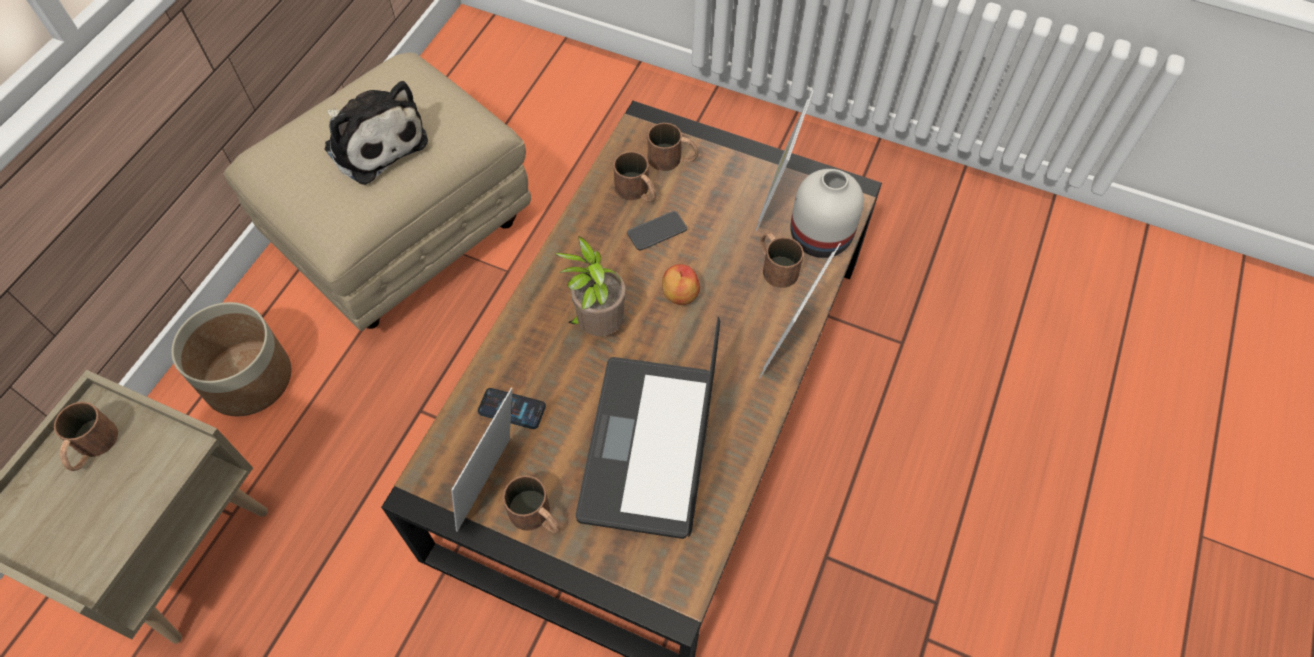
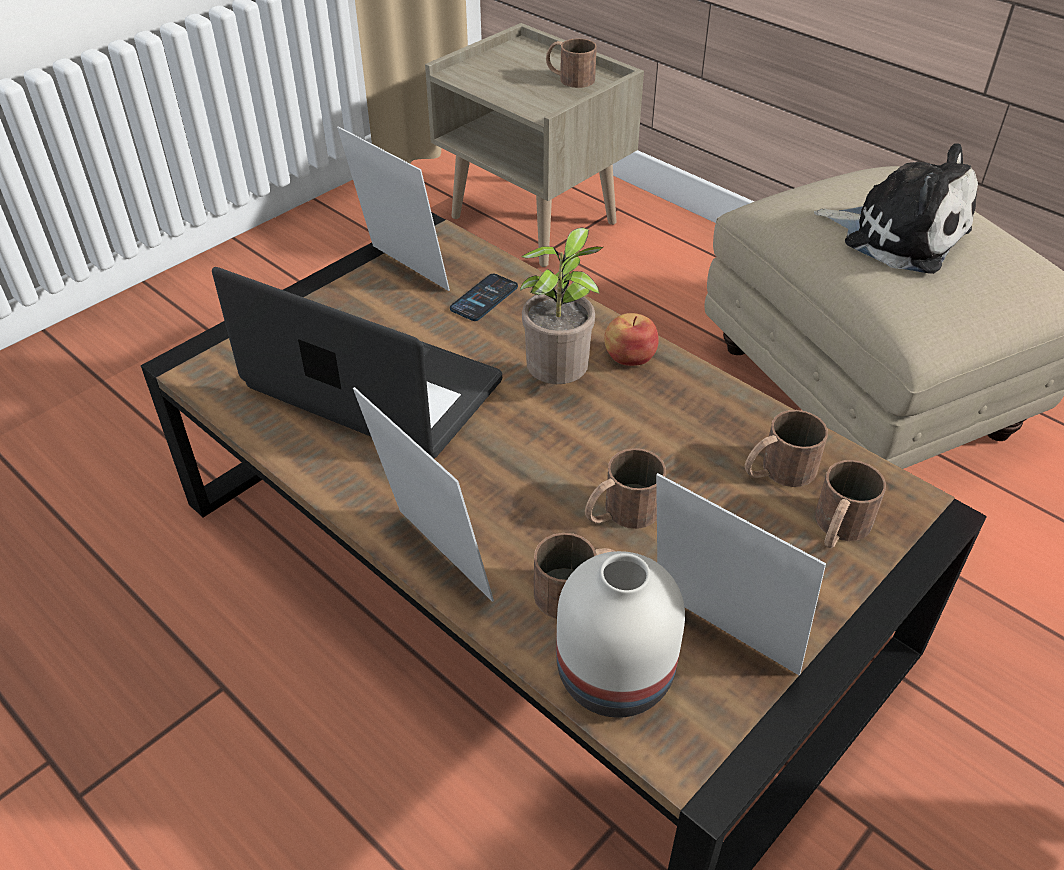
camera: 110 degrees right, 15 degrees down
(248, 378) = (694, 267): planter -> none
(374, 142) = (898, 234): plush toy -> plush toy turned 120 degrees counterclockwise
(537, 517) = (351, 293): brown mug -> brown mug (620, 513)
(657, 231) = (694, 473): phone -> none
(679, 295) = (573, 468): apple -> apple (629, 357)

